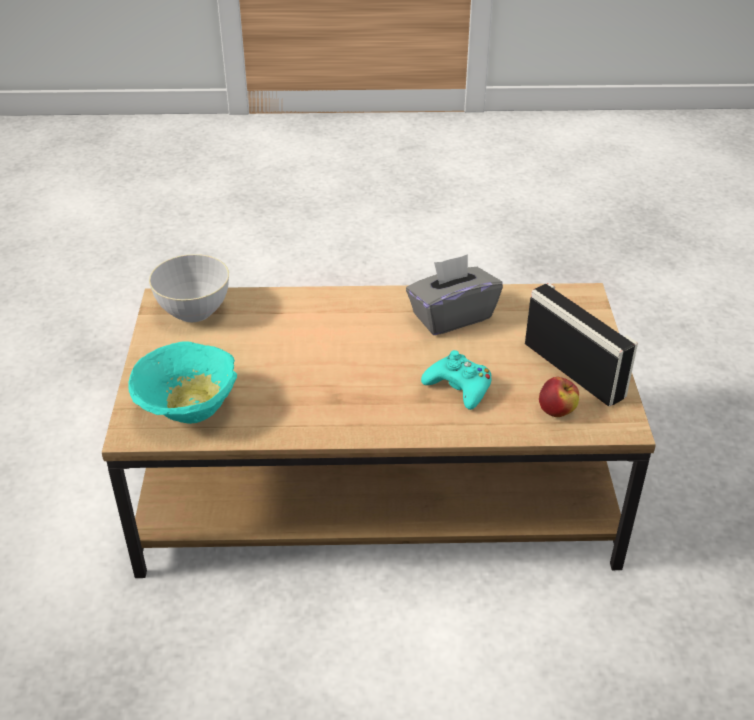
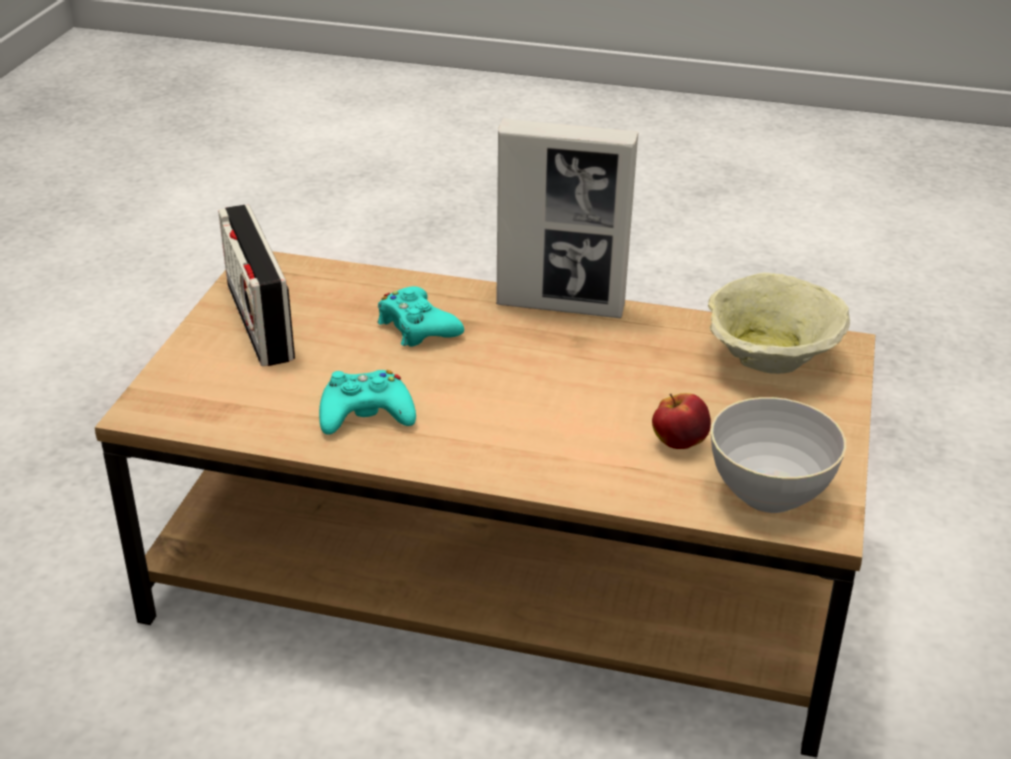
camera: 165 degrees left, 5 degrees down
(189, 406) = (770, 361): turquoise bowl -> beige bowl
(360, 430) = (561, 306): none -> picture frame
(451, 316) = (366, 414): grey tissue box -> turquoise game controller
(557, 411) = (321, 287): apple -> apple (679, 443)

